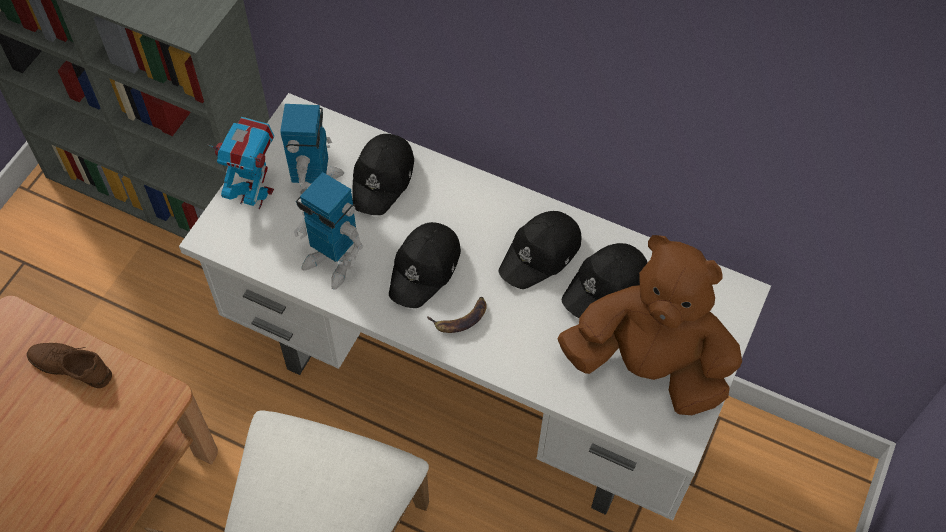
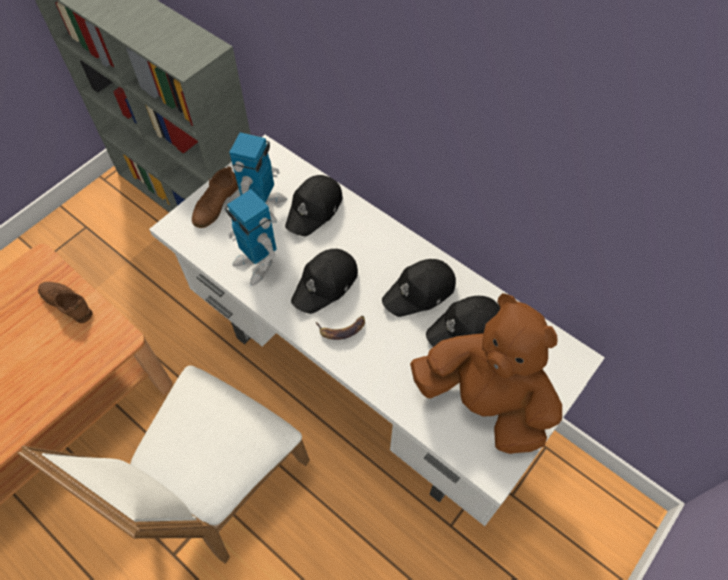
camera: 15 degrees right, 0 degrees up
(255, 195) = (216, 203): toy robot -> brown shoe

